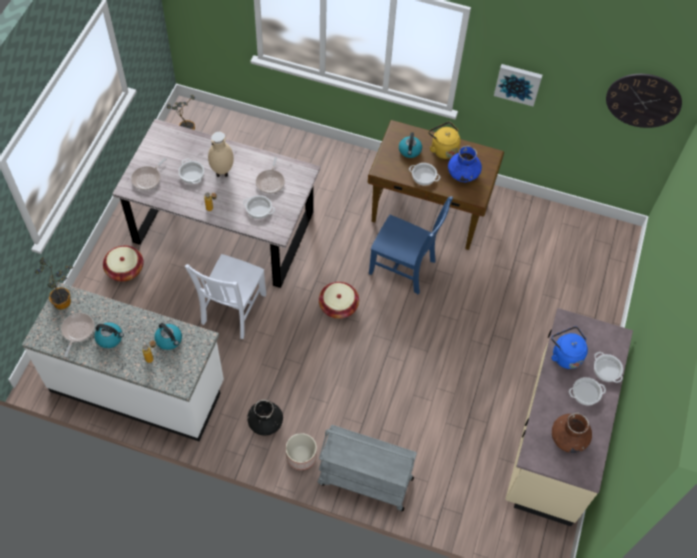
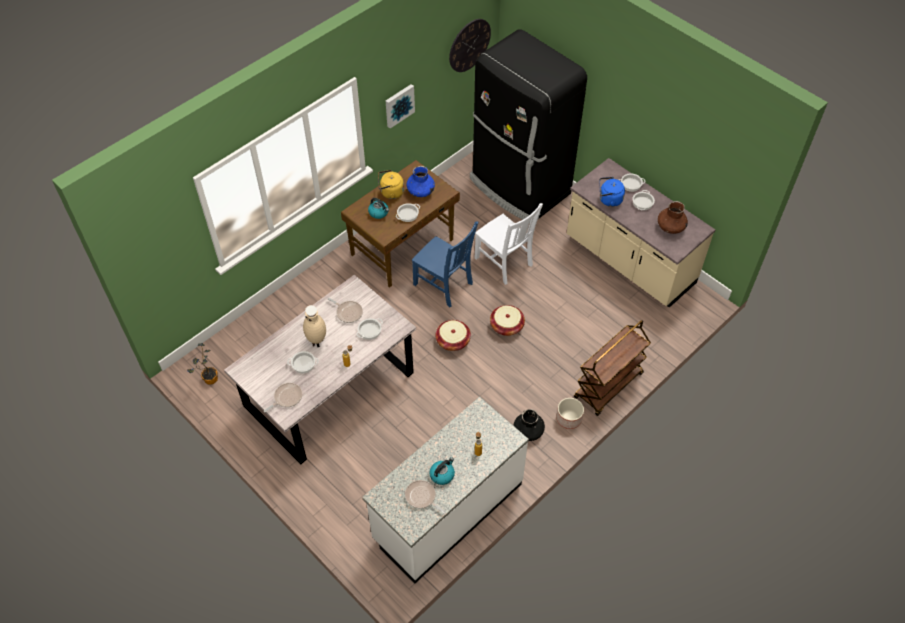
camera: 60 degrees left, 5 degrees down
(64, 300) = (385, 497): potted plant -> none
(125, 269) = (325, 480): basket -> basket (506, 326)
(148, 179) = (286, 397): frying pan -> frying pan turned 105 degrees counterclockwise
(169, 340) = (467, 432): kettle -> none
(232, 310) = (414, 415): white chair -> white chair (504, 263)
(364, 481) = (608, 386): grey cart -> brown cart
(404, 268) = (444, 285): blue chair -> blue chair turned 75 degrees clockwise
(584, 281) = (519, 187): none -> black fridge

